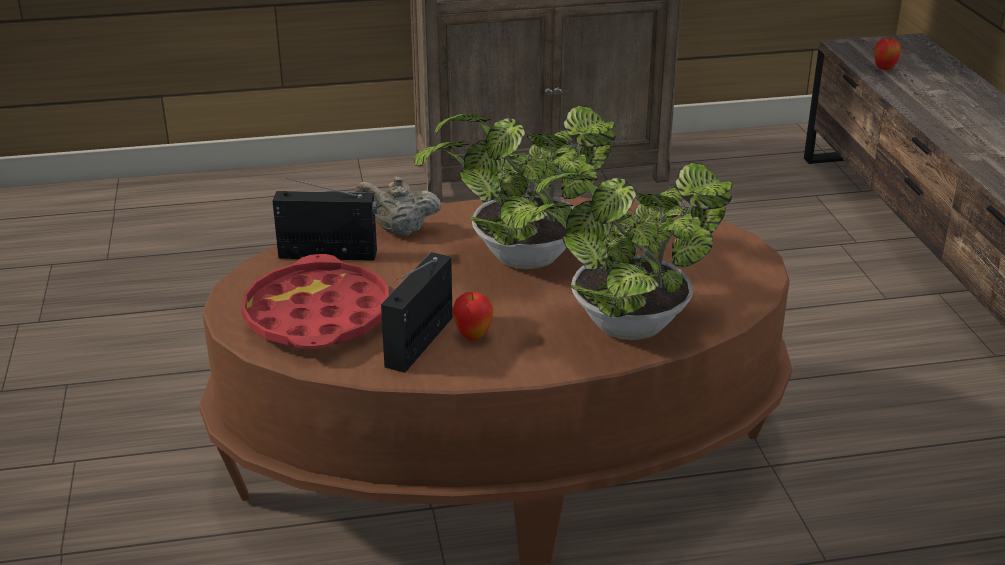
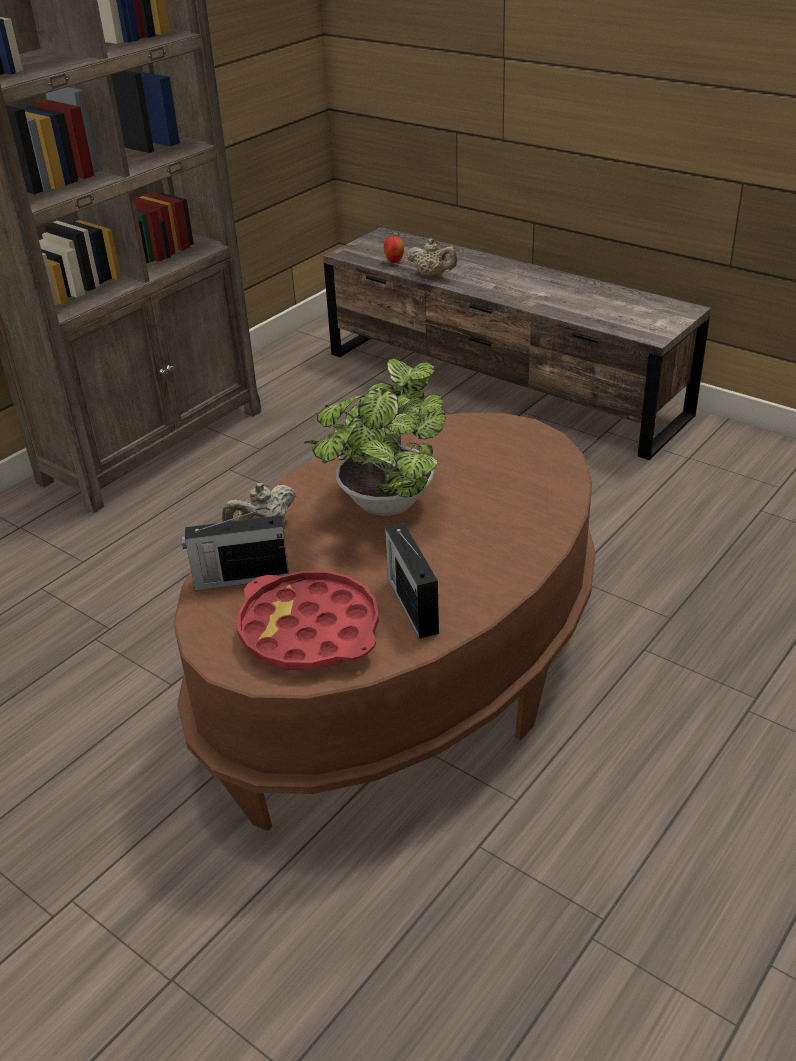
camera: 40 degrees left, 5 degrees up
(330, 254) = (240, 578): radio -> radio turned 150 degrees counterclockwise
(473, 336) = (441, 580): apple -> none
(620, 327) = (521, 519): potted plant -> none
(904, 94) = (432, 275): none -> beige teapot

